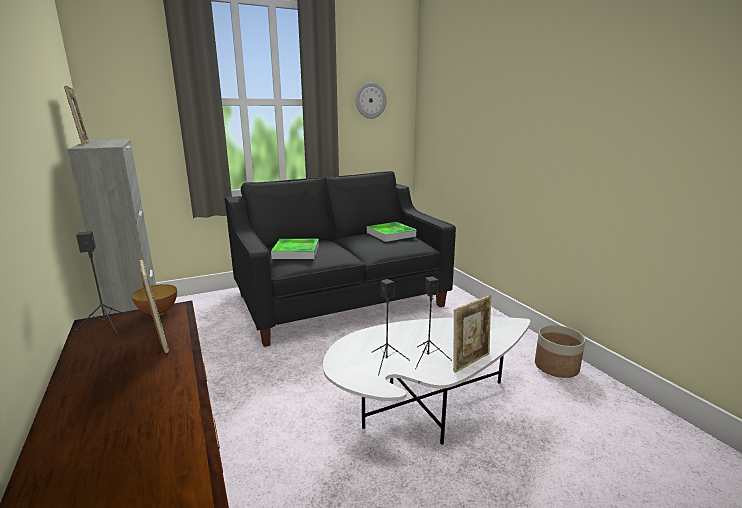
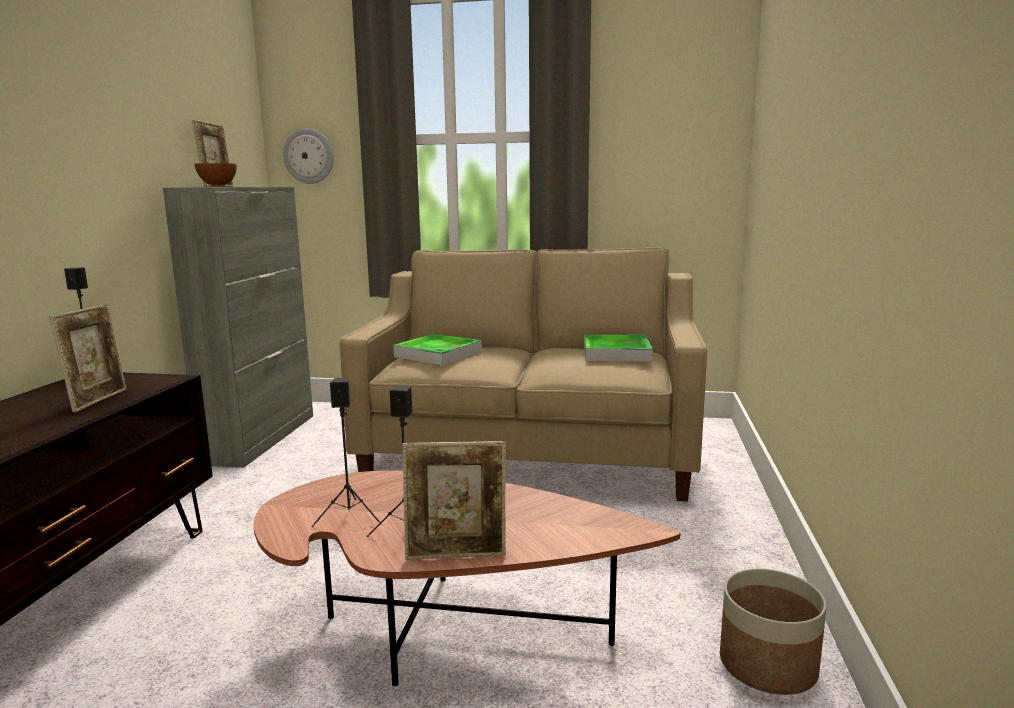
camera: 35 degrees right, 5 degrees down
(158, 313) = (149, 379): bowl -> bowl (218, 186)
(340, 301) = (531, 452): black sofa -> beige sofa
(370, 100) = (658, 129): wall clock -> wall clock (309, 156)
(424, 406) = (442, 626): white coffee table -> brown coffee table

